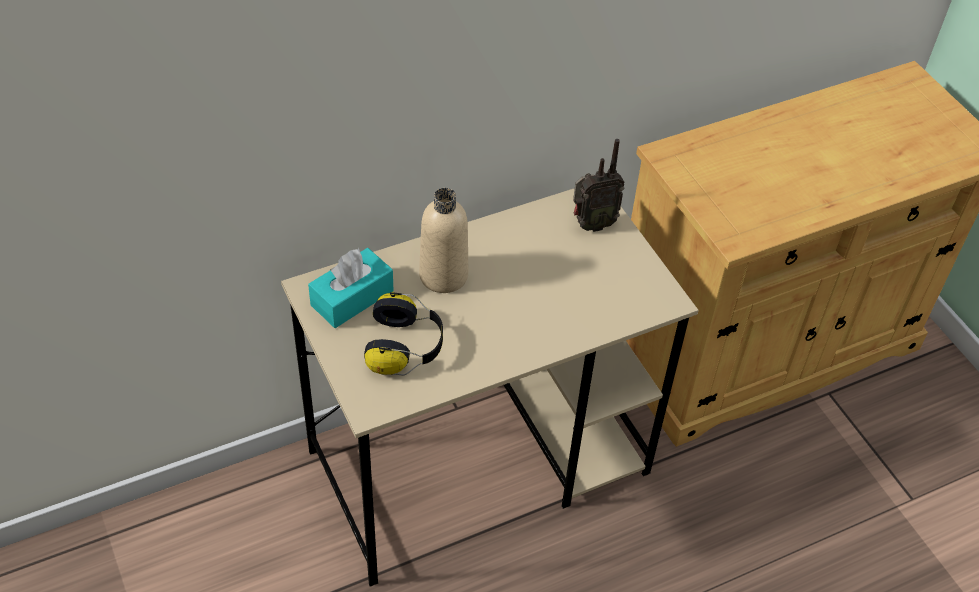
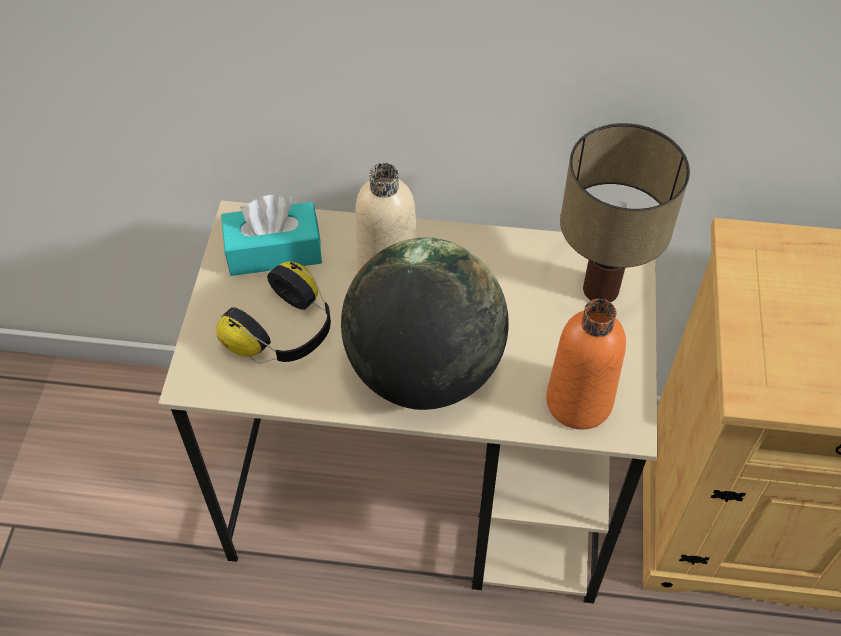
camera: 35 degrees right, 5 degrees up
(519, 327) = (425, 370): none -> globe
(591, 224) = (602, 289): radio -> table lamp
(629, 300) = (579, 402): none -> orange bottle

